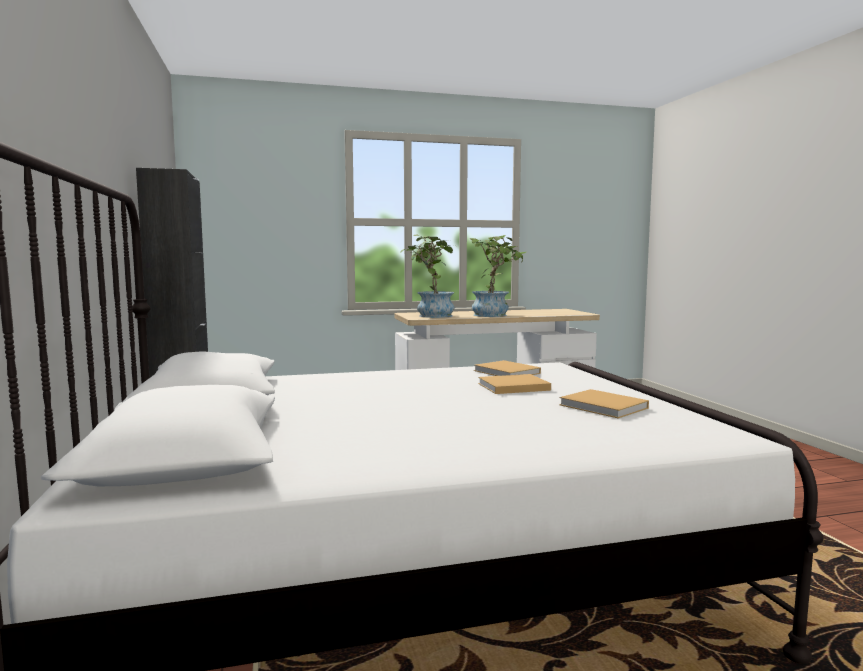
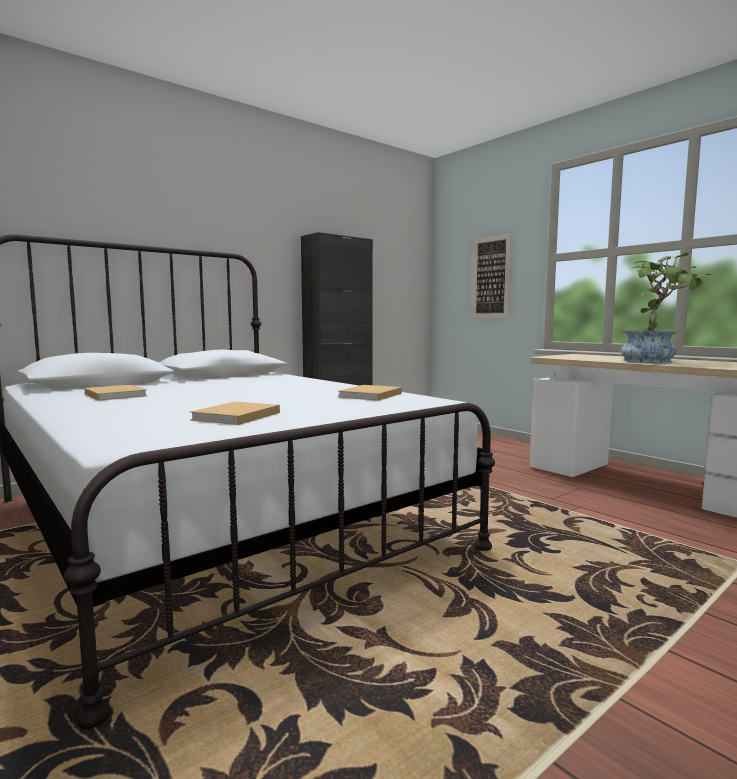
camera: 65 degrees right, 0 degrees up
(276, 235) = (491, 277): none -> picture
(430, 315) = (581, 357): potted plant -> none
(511, 387) = (300, 399): beige book -> beige book (115, 395)

